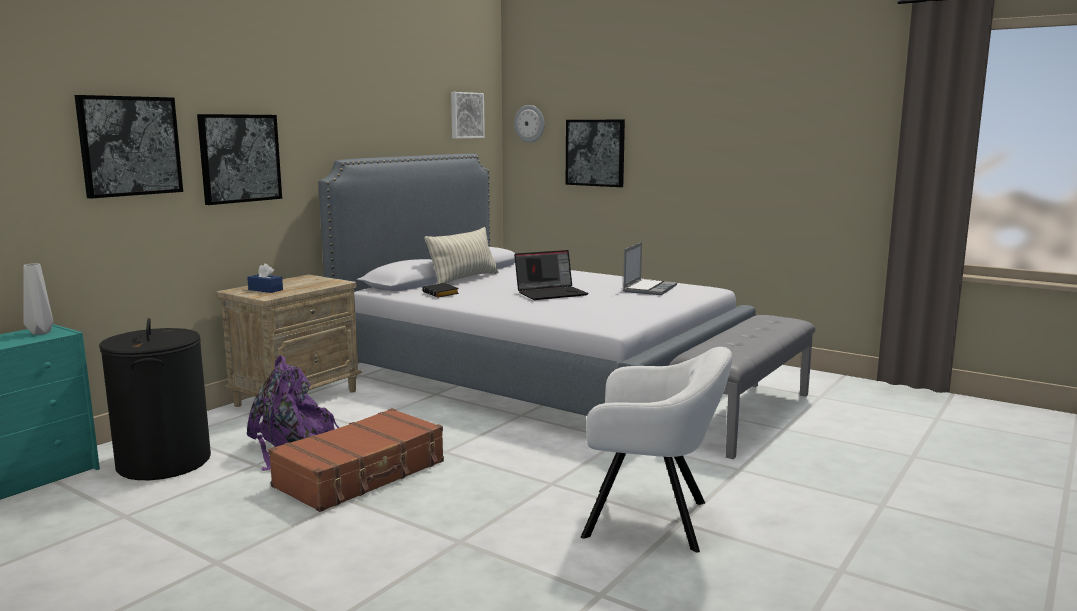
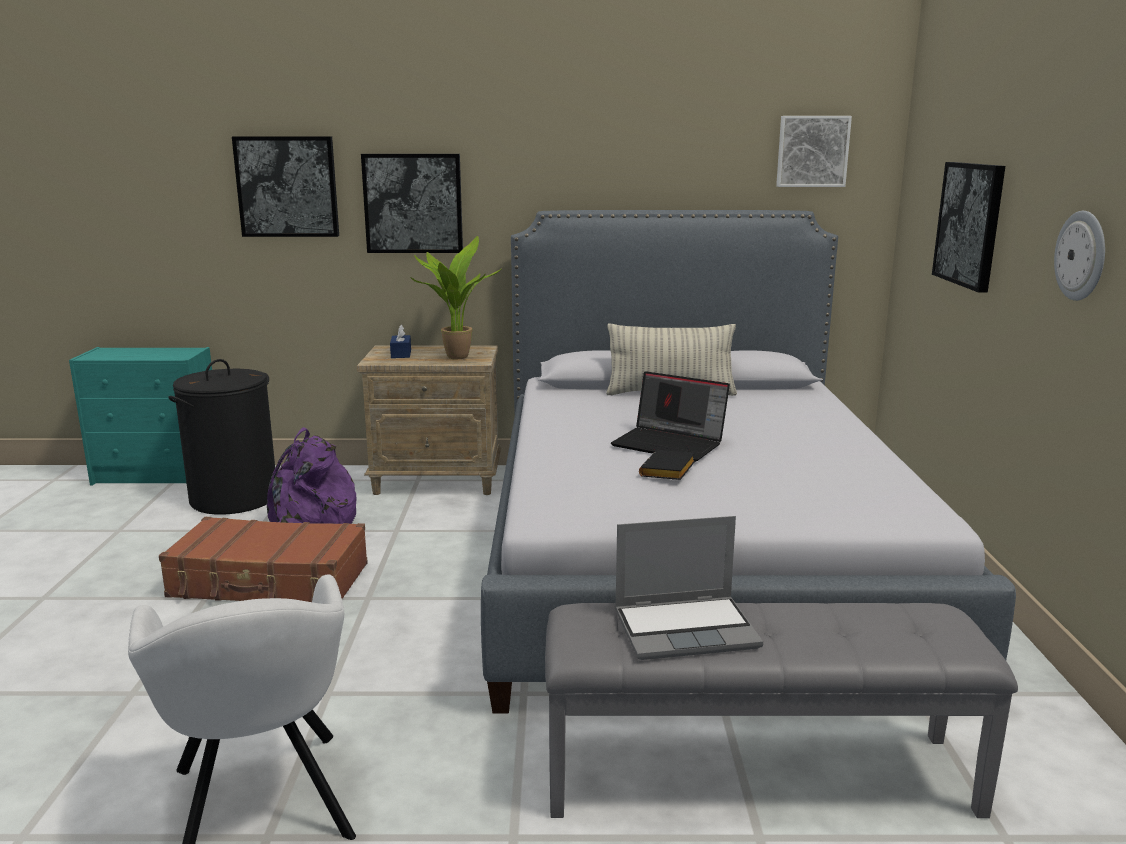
camera: 55 degrees right, 5 degrees up
(41, 332) = (178, 353): grey vase -> none
(312, 283) = (455, 357): none -> potted plant
(442, 294) = (574, 405): black book -> black book (669, 471)
(530, 123) = (921, 166): wall clock -> wall clock (1082, 256)
(649, 288) = (828, 483): laptop -> laptop (687, 629)

